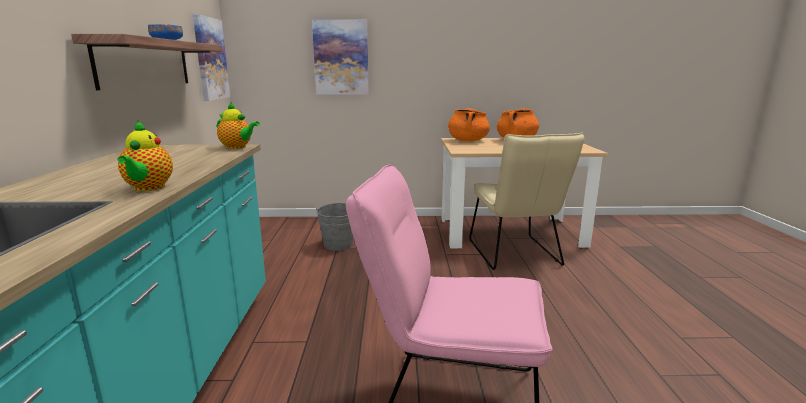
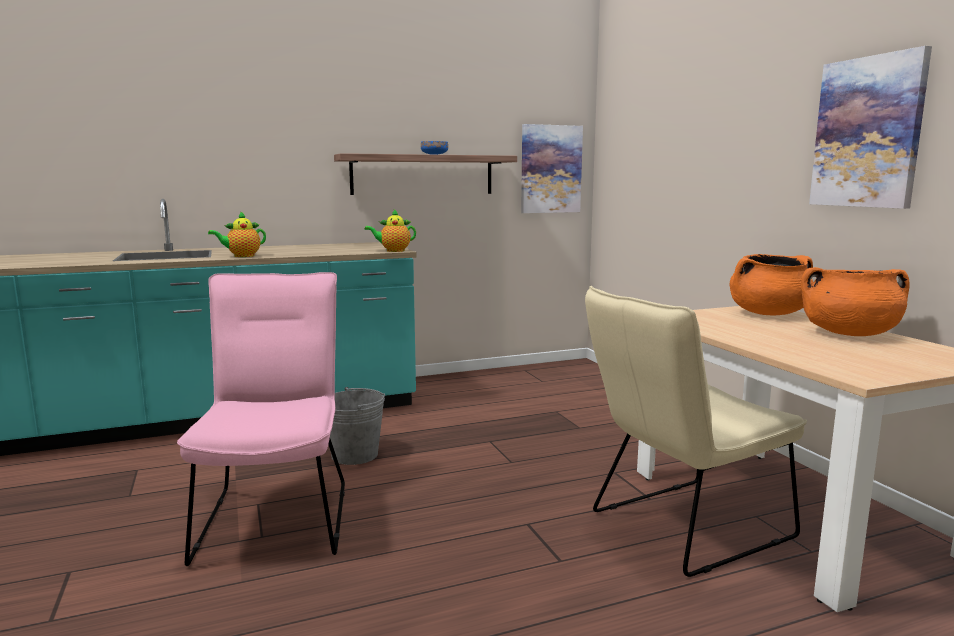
camera: 70 degrees right, 5 degrees down
(237, 147) = (393, 251): teapot -> teapot turned 75 degrees clockwise
(338, 244) = (567, 410): grey bucket -> grey bucket (355, 455)
(341, 58) = (678, 165): picture -> picture (867, 133)

